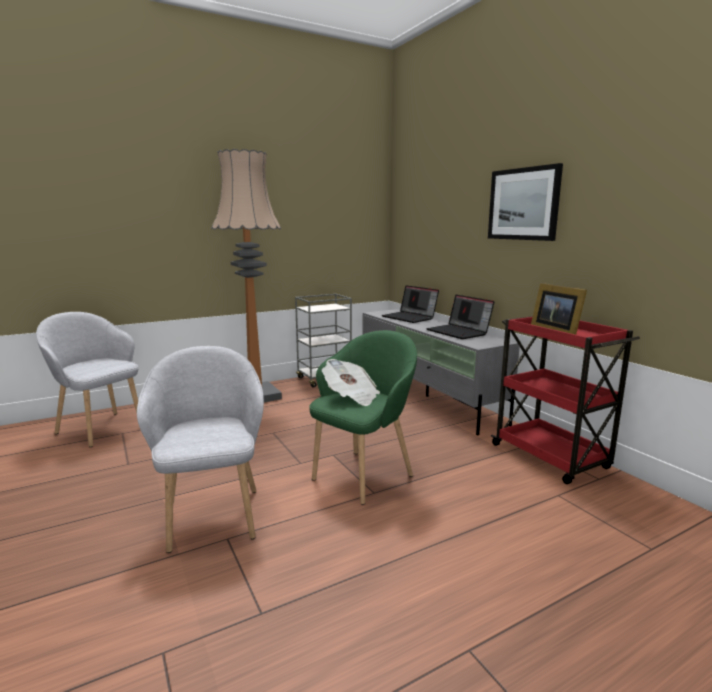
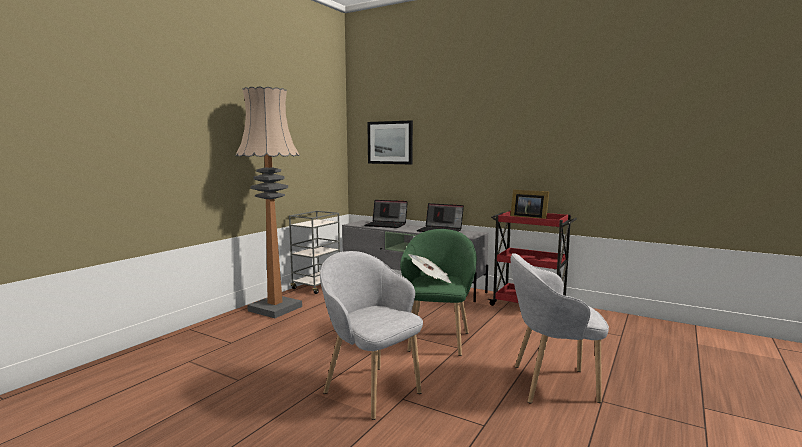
camera: 30 degrees left, 5 degrees down
(100, 428) = (157, 363): grey armchair -> grey armchair (551, 384)
(523, 204) = (481, 137): picture -> picture (390, 142)

